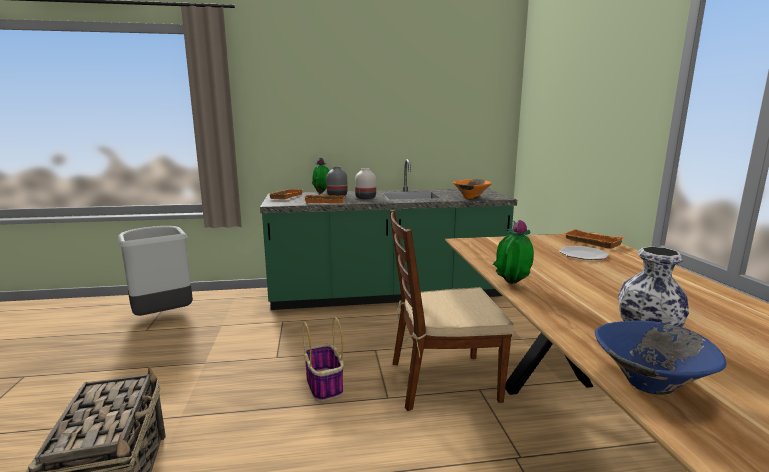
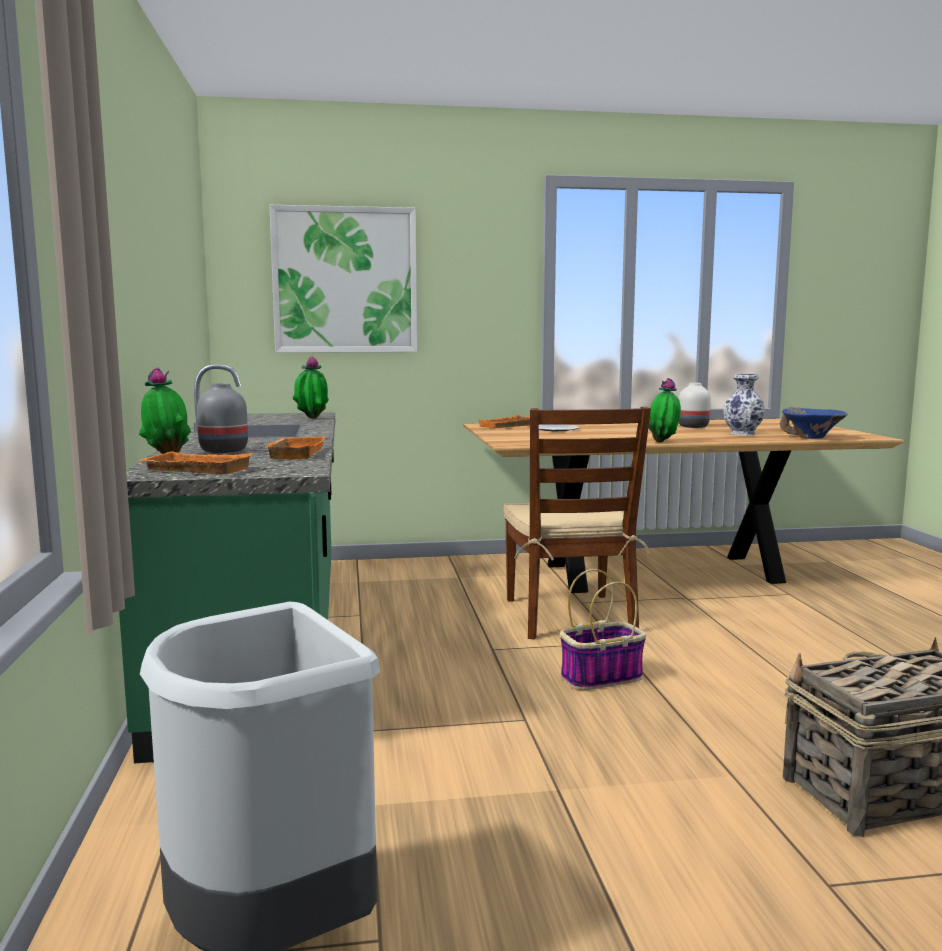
camera: 90 degrees left, 5 degrees down
(365, 198) = (270, 442): white vase -> white vase (693, 426)
(470, 198) = (311, 419): orange bowl -> potted plant
(561, 109) = (345, 280): none -> picture

